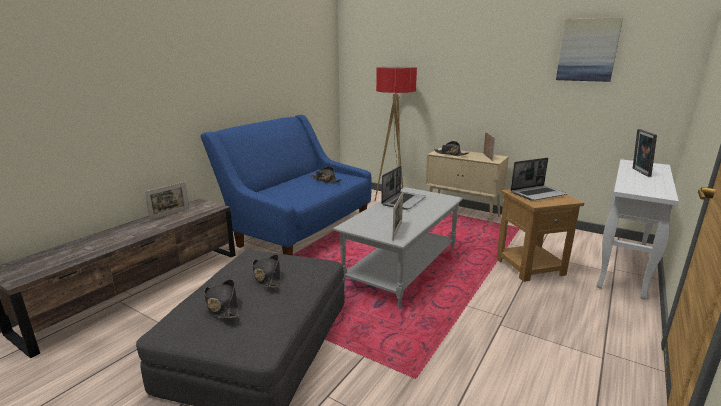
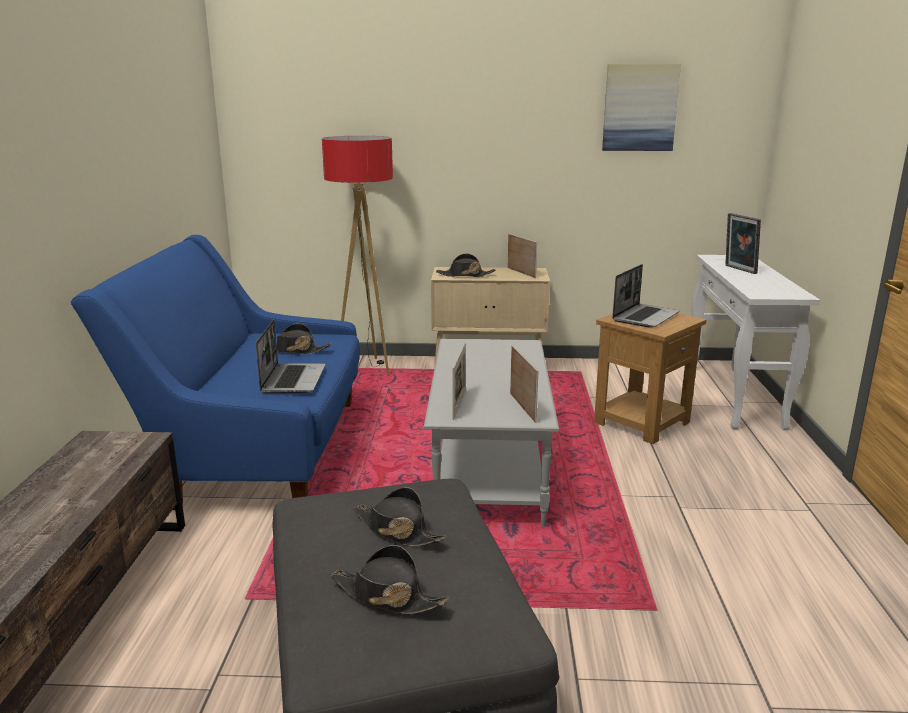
camera: 30 degrees left, 0 degrees up
(170, 214) = (63, 474): picture frame -> picture frame (459, 404)
(403, 201) = (470, 361): laptop -> laptop (293, 379)

